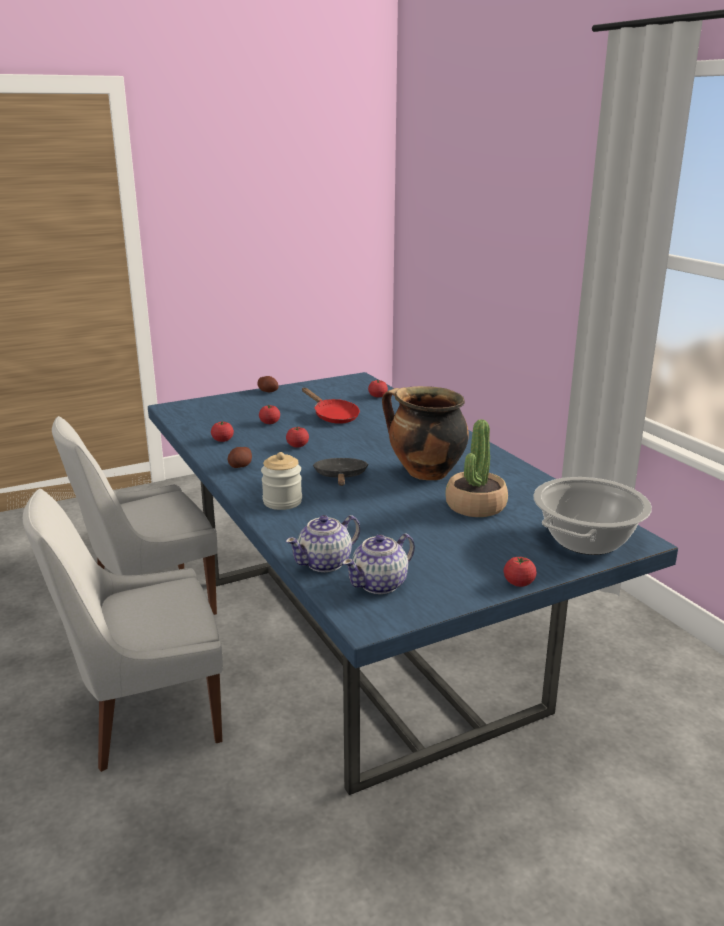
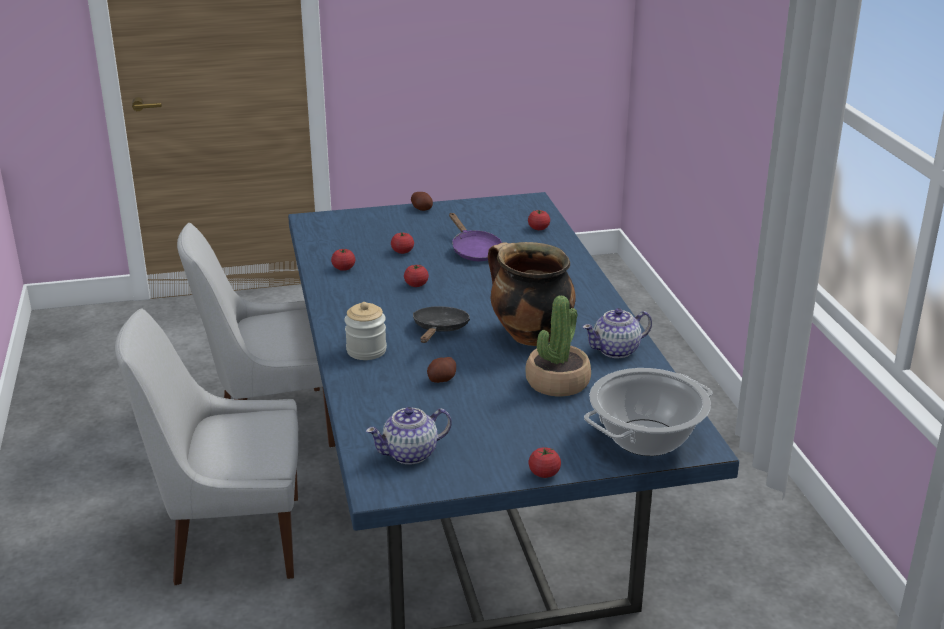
camera: 15 degrees right, 5 degrees up
(240, 466) = (346, 303): potato -> potato (442, 379)
(325, 563) = (372, 424): teapot -> teapot (616, 350)
(333, 416) = (474, 251): red frying pan -> purple frying pan

